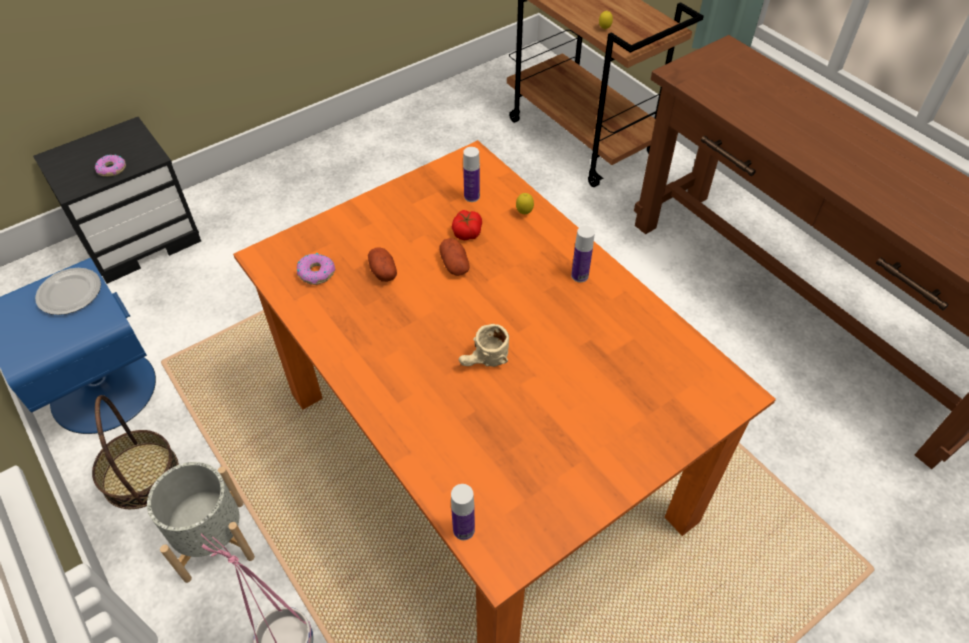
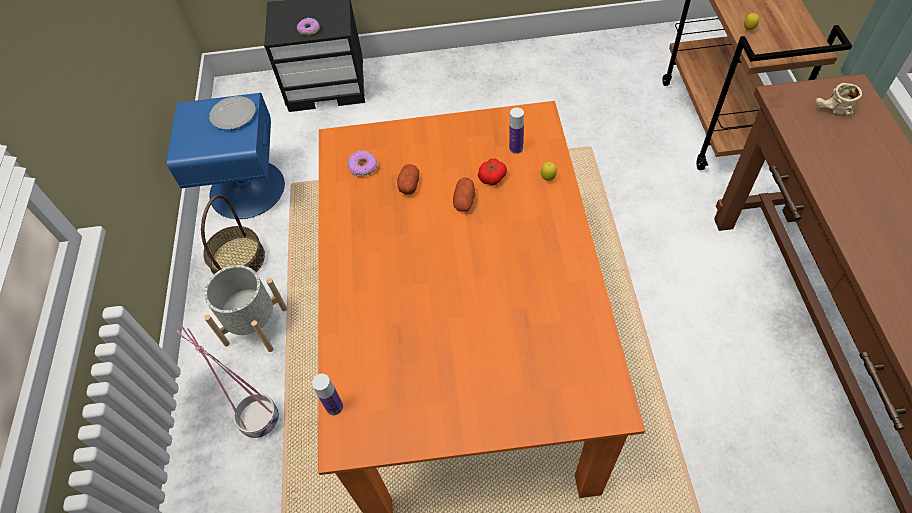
camera: 35 degrees right, 5 degrees up
(484, 362) = (433, 289): beige mug -> beige mug (832, 111)
(579, 276) = (555, 251): bottle -> none

